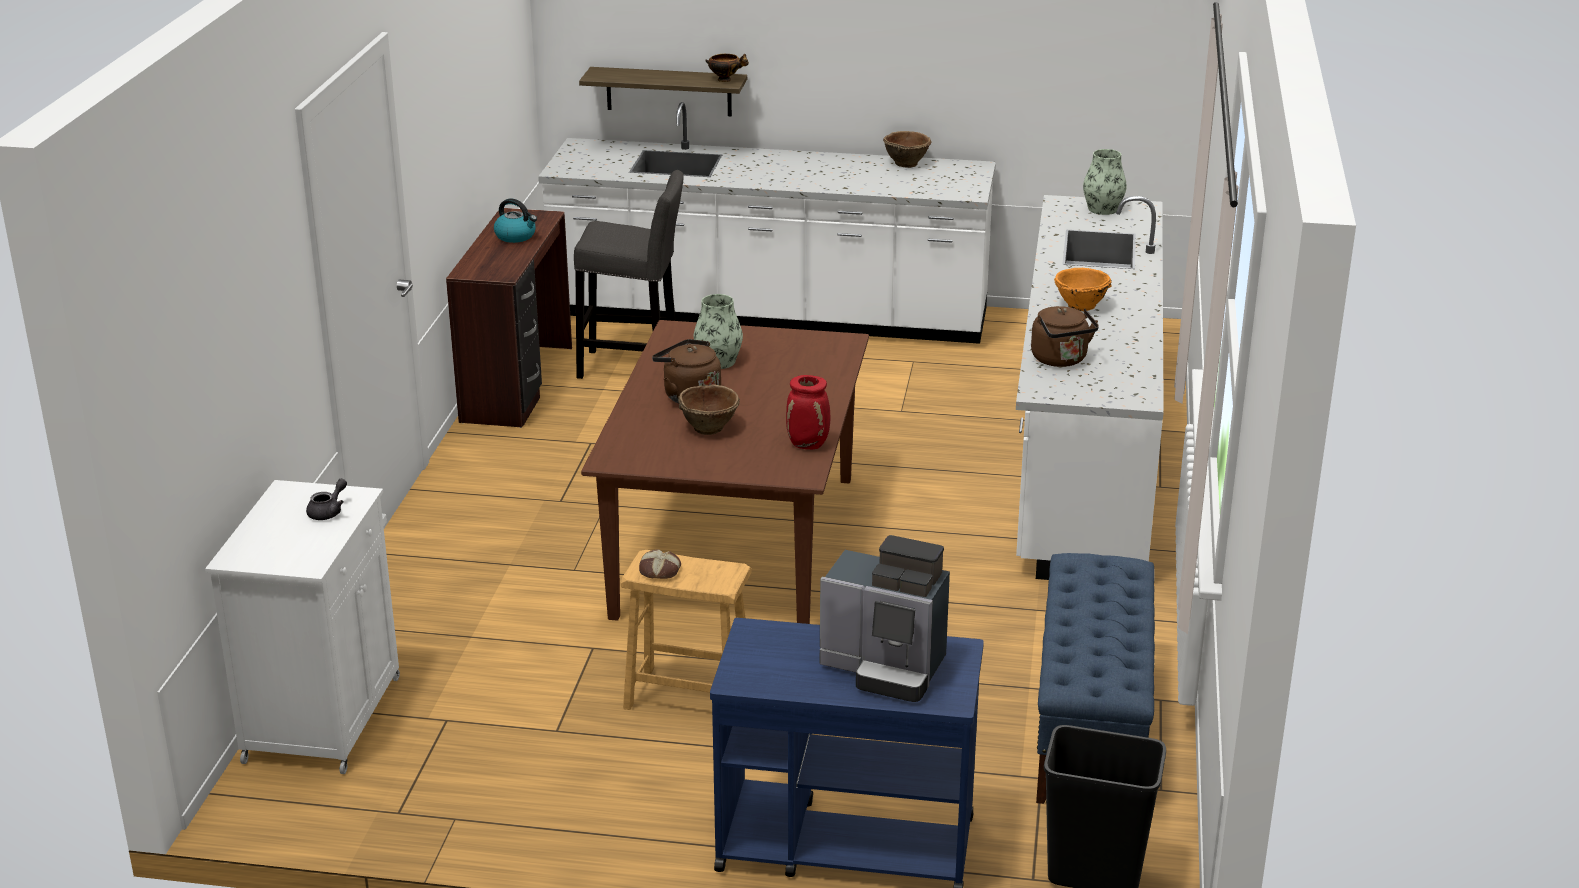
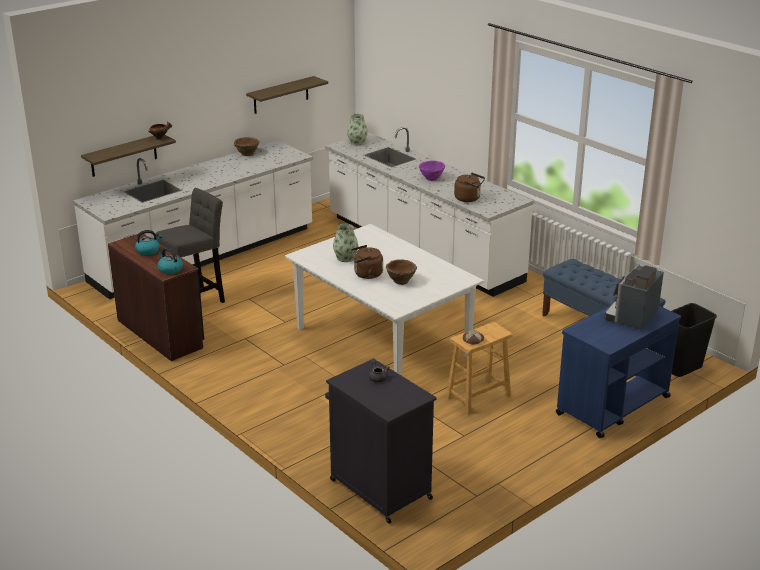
camera: 50 degrees left, 0 degrees up
(324, 717) = (379, 488): white cabinet -> black cabinet
(483, 269) = (170, 269): none -> kettle
(737, 546) = (383, 342): brown dining table -> white dining table
(809, 445) = (445, 268): red vase -> none
(885, 668) = (632, 317): coffee machine -> coffee machine turned 150 degrees clockwise
(1014, 76) = (281, 95): none -> shelf
(1080, 306) = (431, 178): orange bowl -> purple bowl

